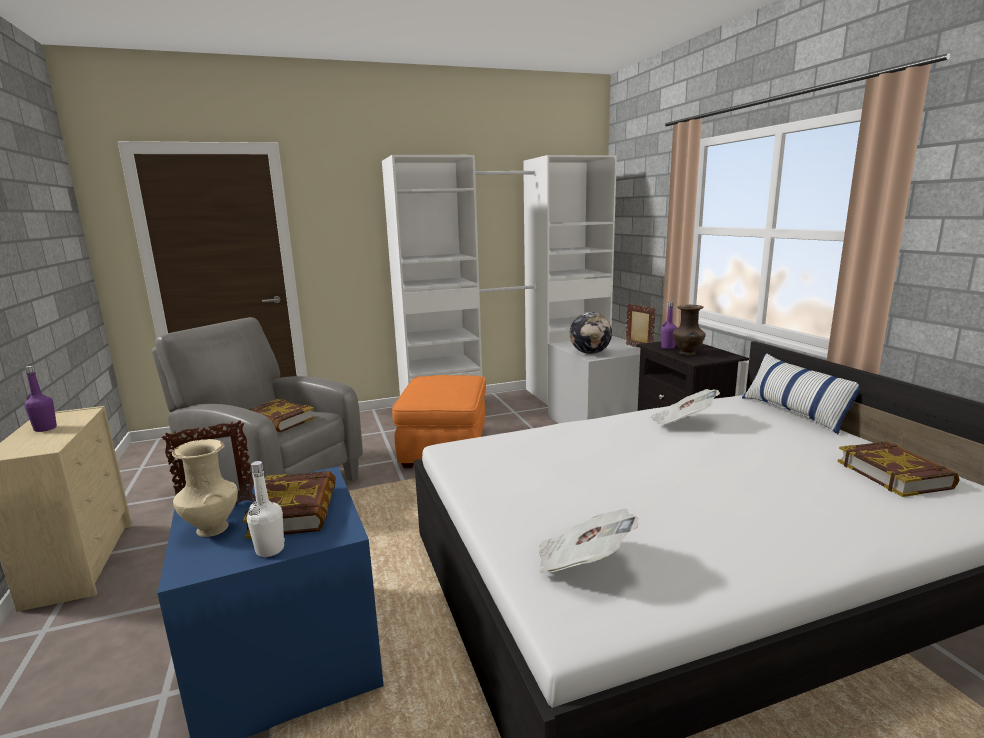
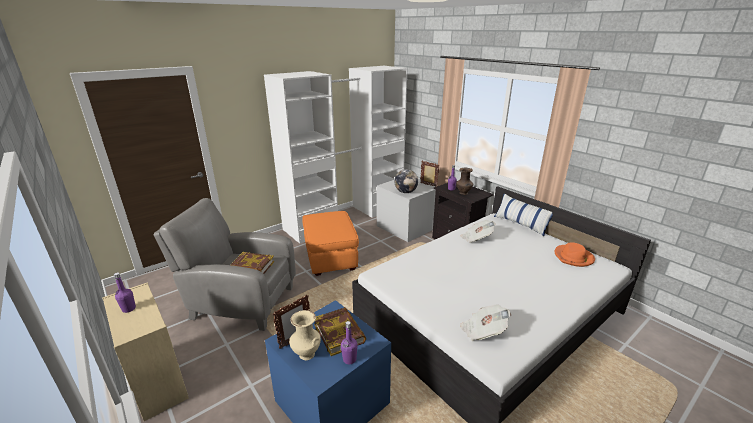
camera: 20 degrees left, 10 degrees up
(270, 550) = (349, 359): white bottle -> purple bottle
(894, 474) = (573, 257): book -> orange hat

